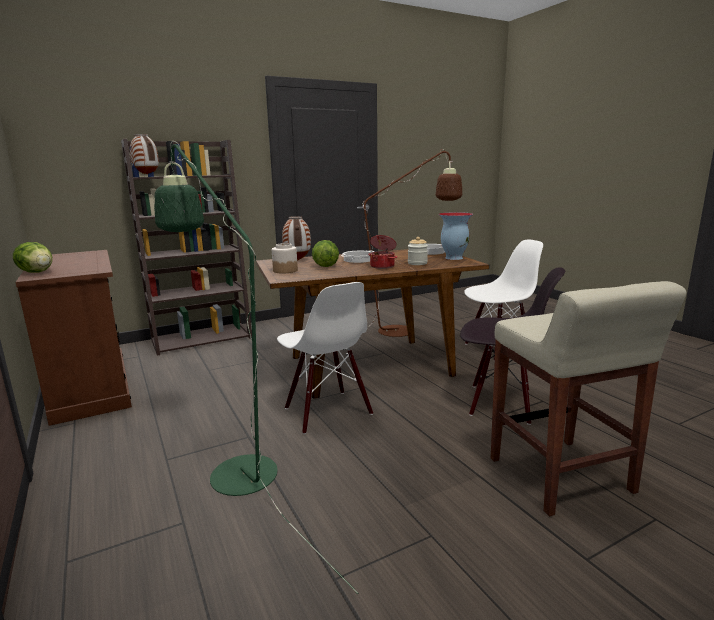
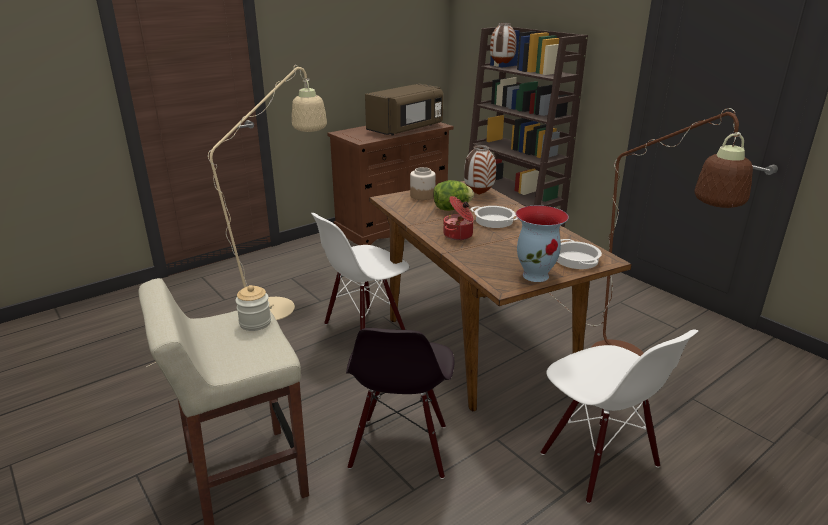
camera: 80 degrees right, 10 degrees up
(37, 272) = (355, 130): lettuce -> none
(83, 259) = (406, 129): none -> brown microwave
(235, 466) = (281, 303): green floor lamp -> beige floor lamp
(417, 263) = (484, 253): jar -> jar (255, 323)

